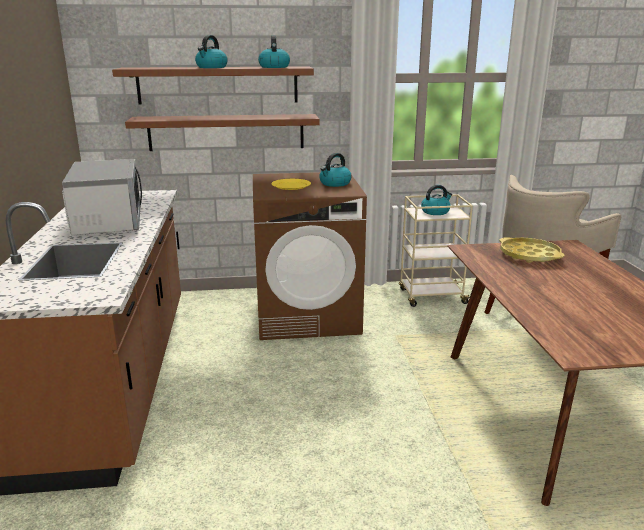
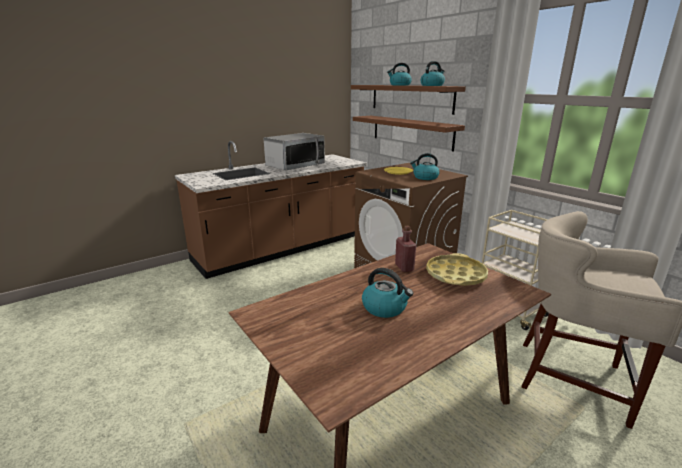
camera: 60 degrees right, 0 degrees up
(435, 212) = (523, 231): kettle -> kettle (385, 308)
(501, 267) = (404, 267): none -> red bottle

